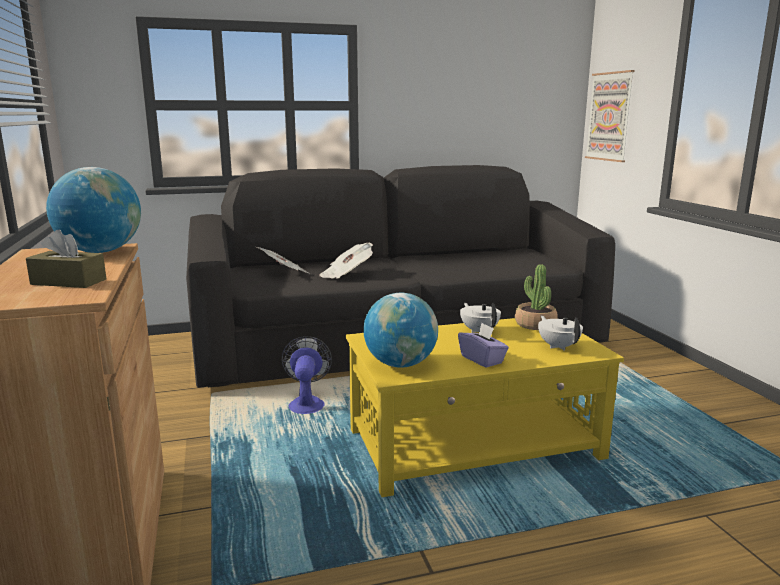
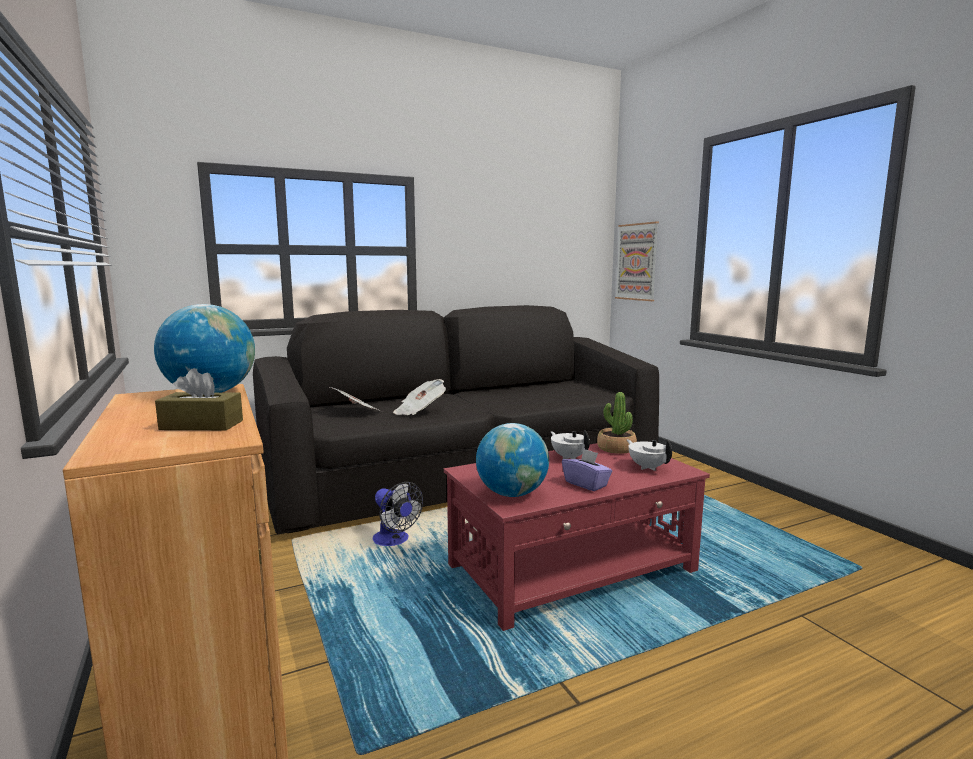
camera: 10 degrees left, 5 degrees down
(307, 403) = (394, 541): fan -> fan turned 150 degrees clockwise
(475, 444) = (573, 568): yellow coffee table -> red coffee table

